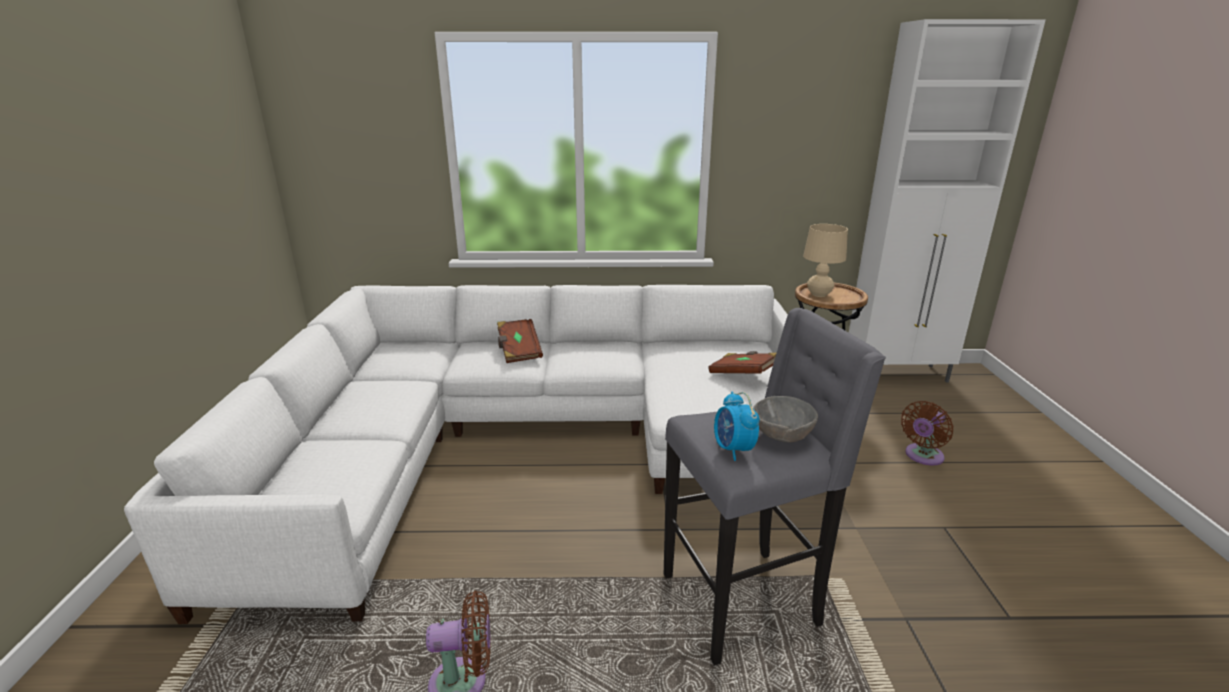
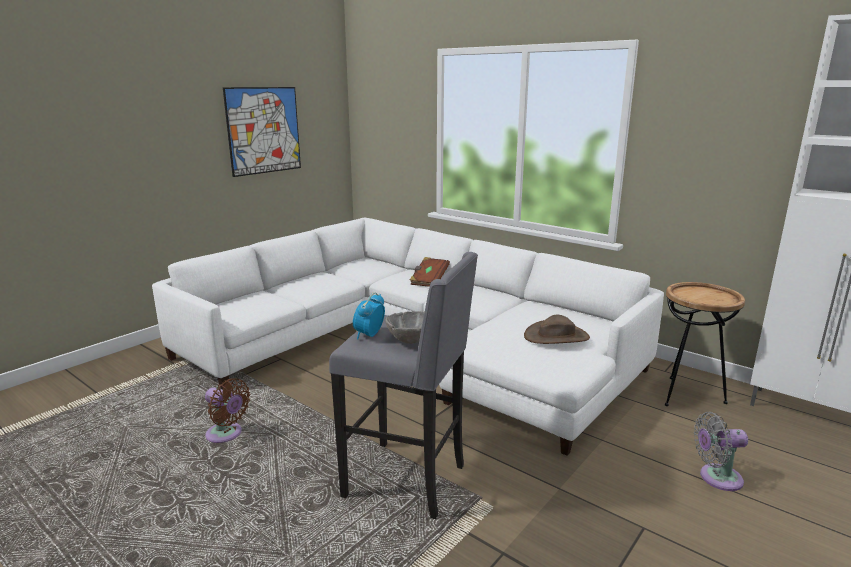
camera: 40 degrees right, 5 degrees down
(169, 173) = (264, 130): none -> picture
(743, 374) = (556, 336): brown book -> brown hat
(819, 294) = (692, 293): beige table lamp -> none
(922, 456) = (716, 478): brown fan -> grey fan

